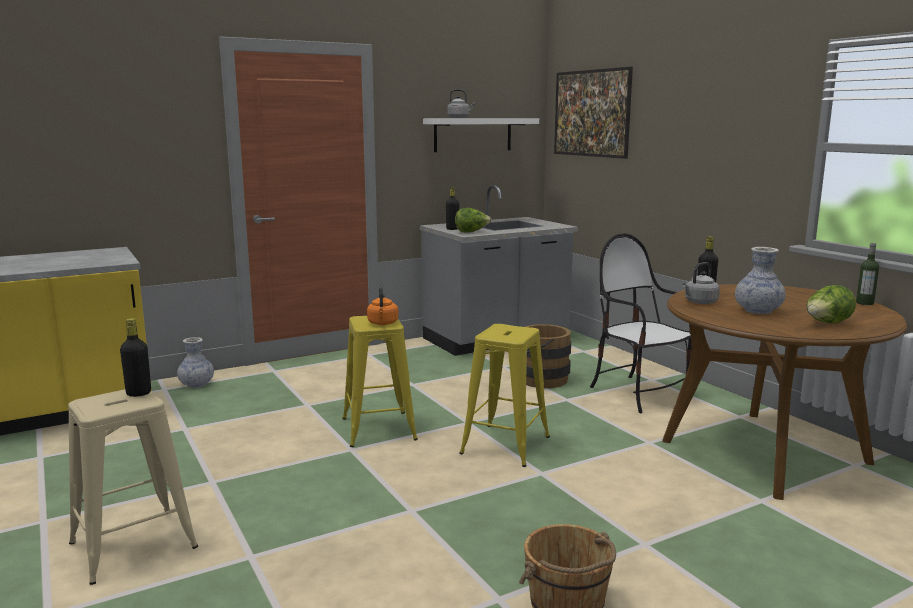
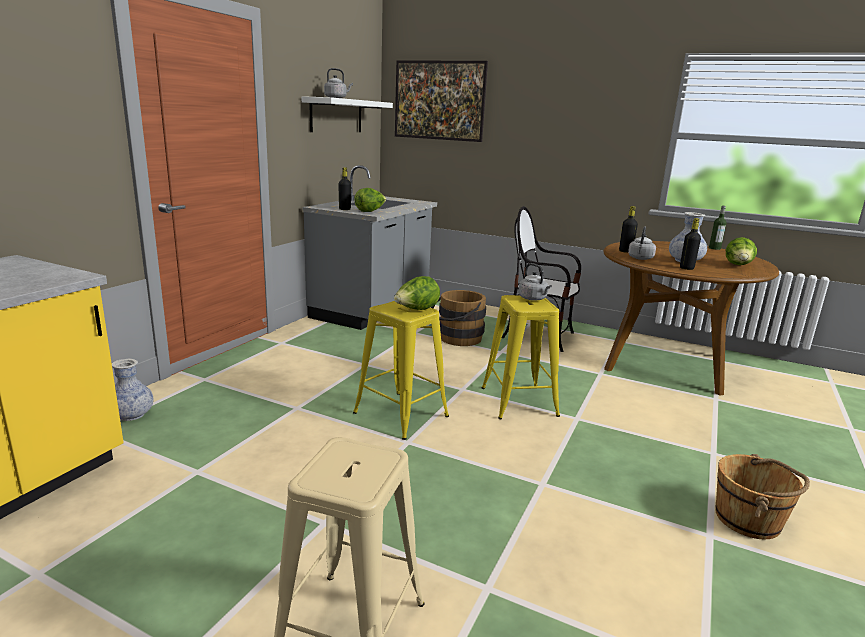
camera: 35 degrees left, 5 degrees up
(138, 393) = (354, 448): black bottle -> black bottle (686, 268)
(382, 323) = (416, 310): orange kettle -> lettuce
(519, 330) = (533, 299): none -> grey kettle

